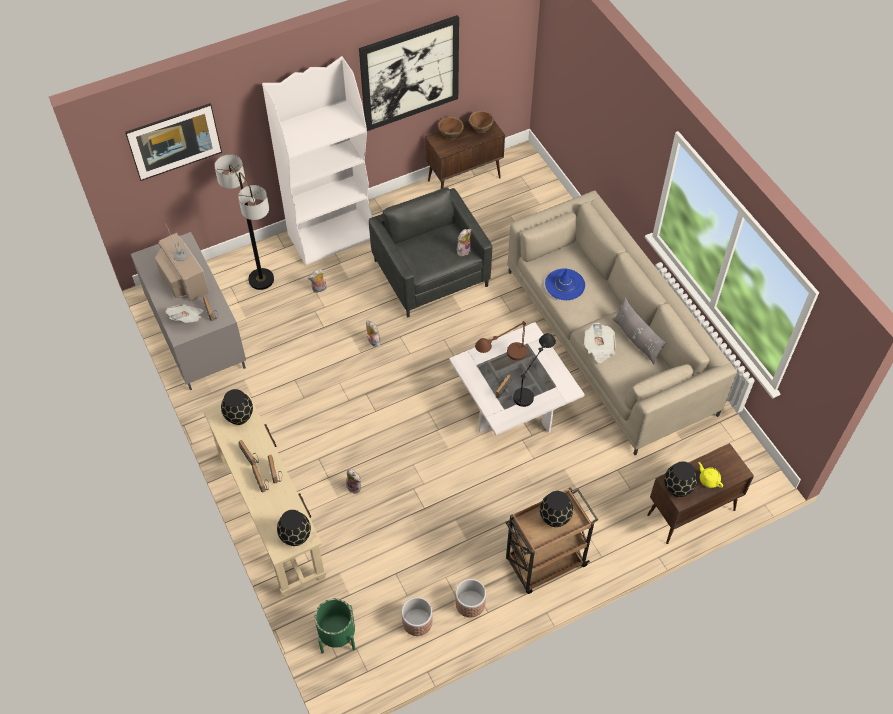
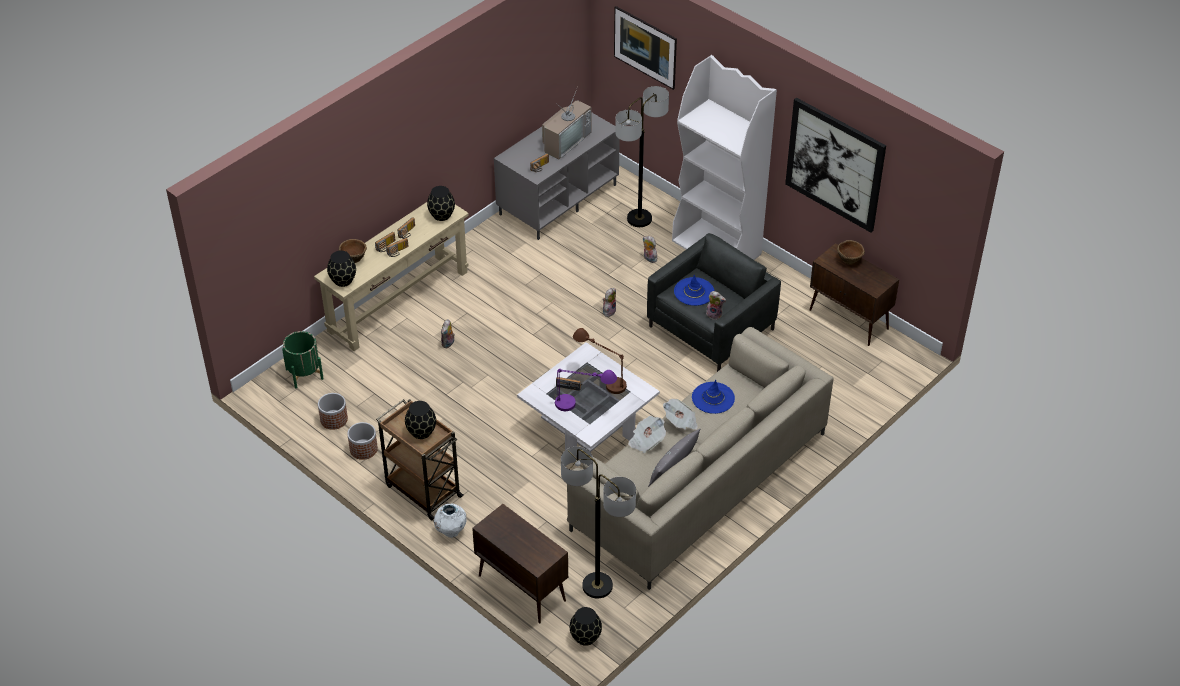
camera: 70 degrees right, 10 degrees down
(187, 318) = (525, 156): newspaper -> newspaper (680, 422)
(428, 255) = (694, 292): none -> blue hat
(480, 129) = (872, 279): brown bowl -> brown bowl (353, 258)
(532, 384) = (583, 406): black table lamp -> purple table lamp
(605, 552) = (451, 531): none -> white vase
(677, 488) = (498, 521): black vase -> black vase (585, 637)
(704, 453) = (597, 586): none -> floor lamp
(709, 479) = (517, 543): yellow teapot -> none

